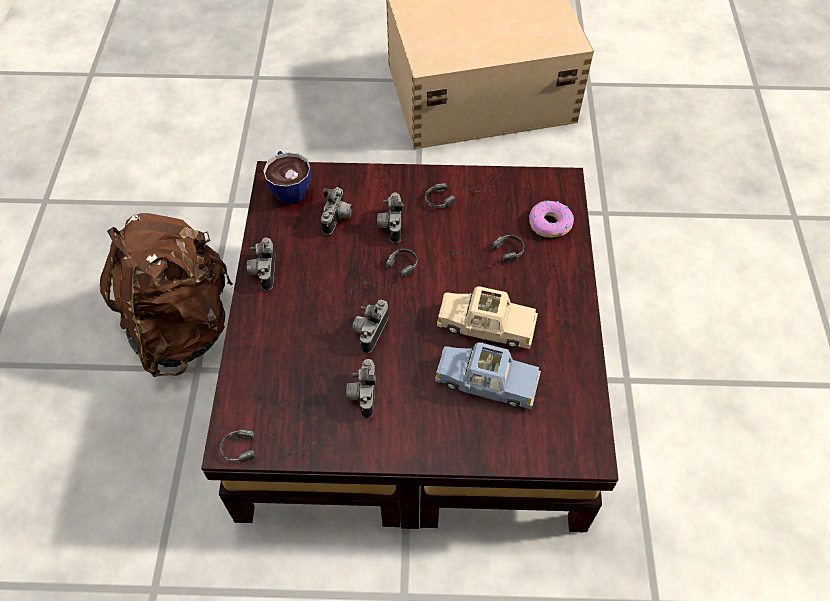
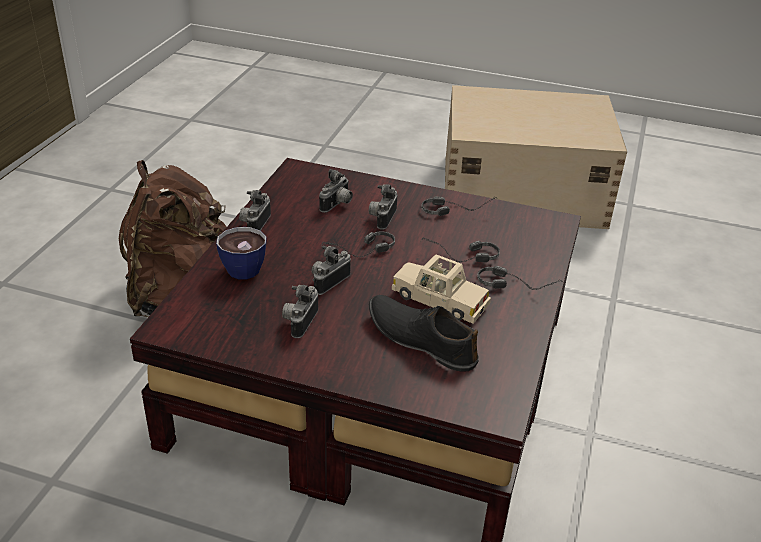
camera: 15 degrees right, 20 degrees down
(269, 445) = (197, 337): headphones -> headphones (518, 285)
(289, 187) = (305, 178): cup -> cup (244, 266)
(486, 381) = (421, 339): blue toy car -> black shoe
(550, 224) = (532, 246): donut -> none

